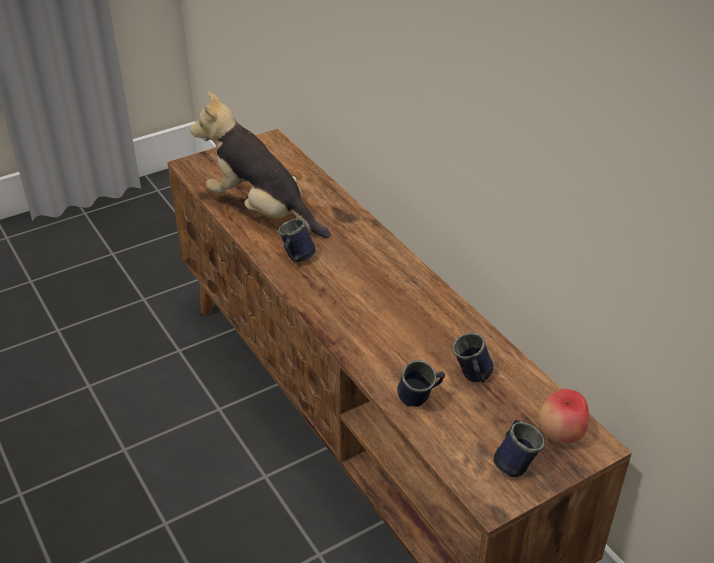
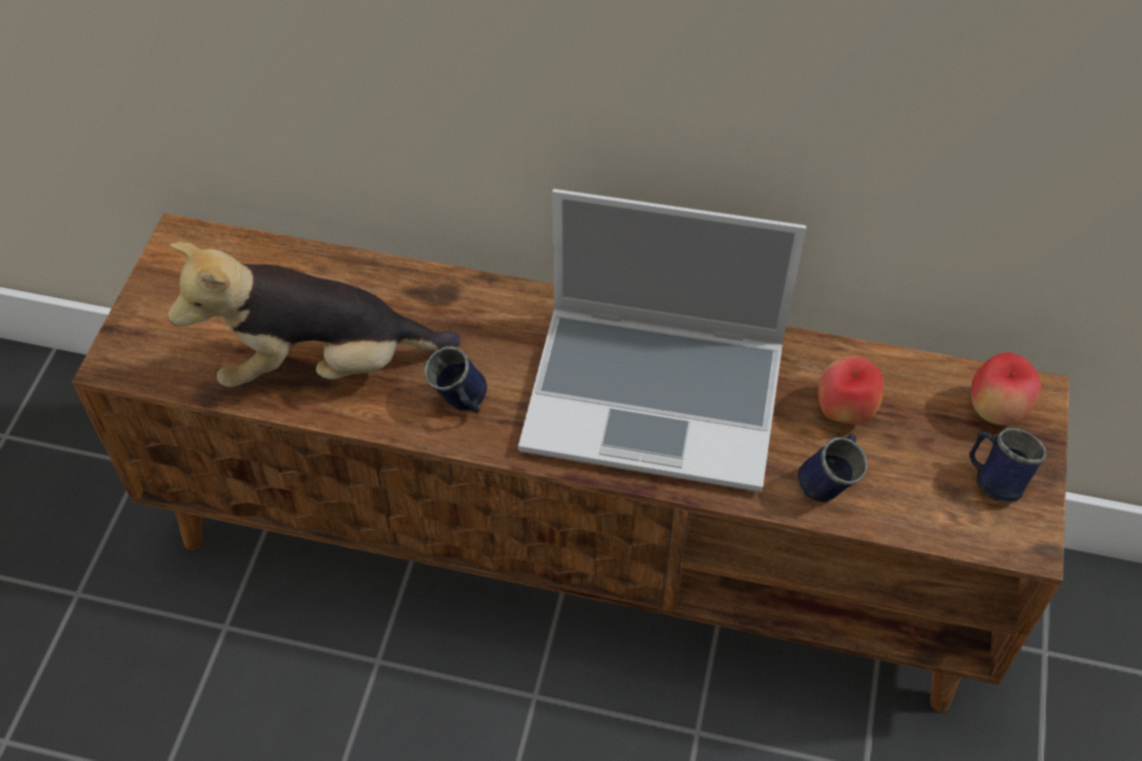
camera: 45 degrees left, 15 degrees up
(386, 312) = (658, 397): none -> laptop
(472, 378) = (844, 411): blue mug -> apple

